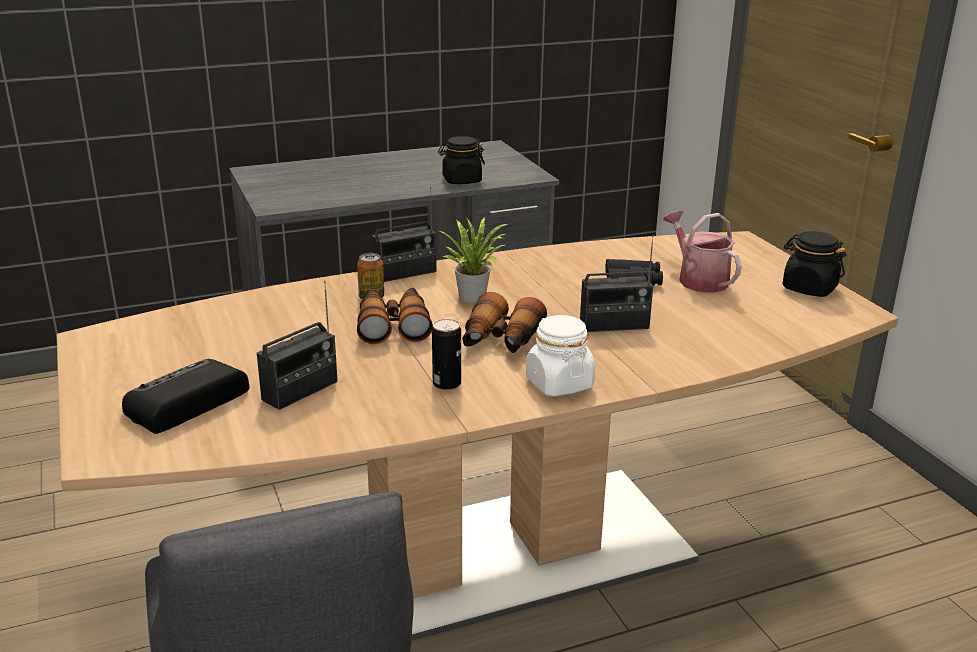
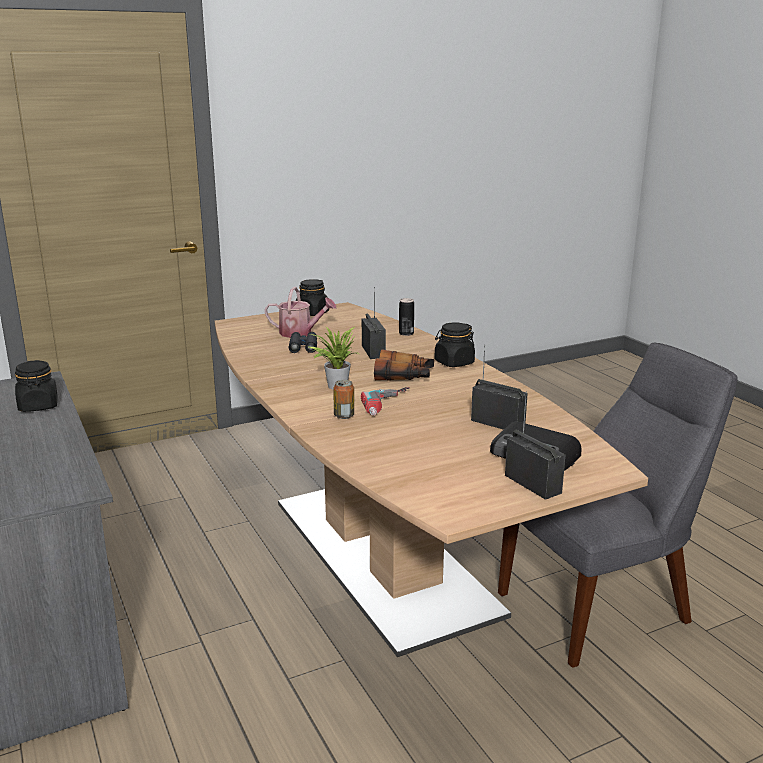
camera: 95 degrees left, 5 degrees down
(393, 325) = (390, 405): binoculars -> power drill
(405, 273) = (293, 408): radio -> radio (533, 484)
(447, 383) = (467, 387): can -> can (406, 333)
(559, 383) = (454, 363): white jar -> black jar
(698, 279) = (300, 333): watering can -> watering can turned 135 degrees counterclockwise

